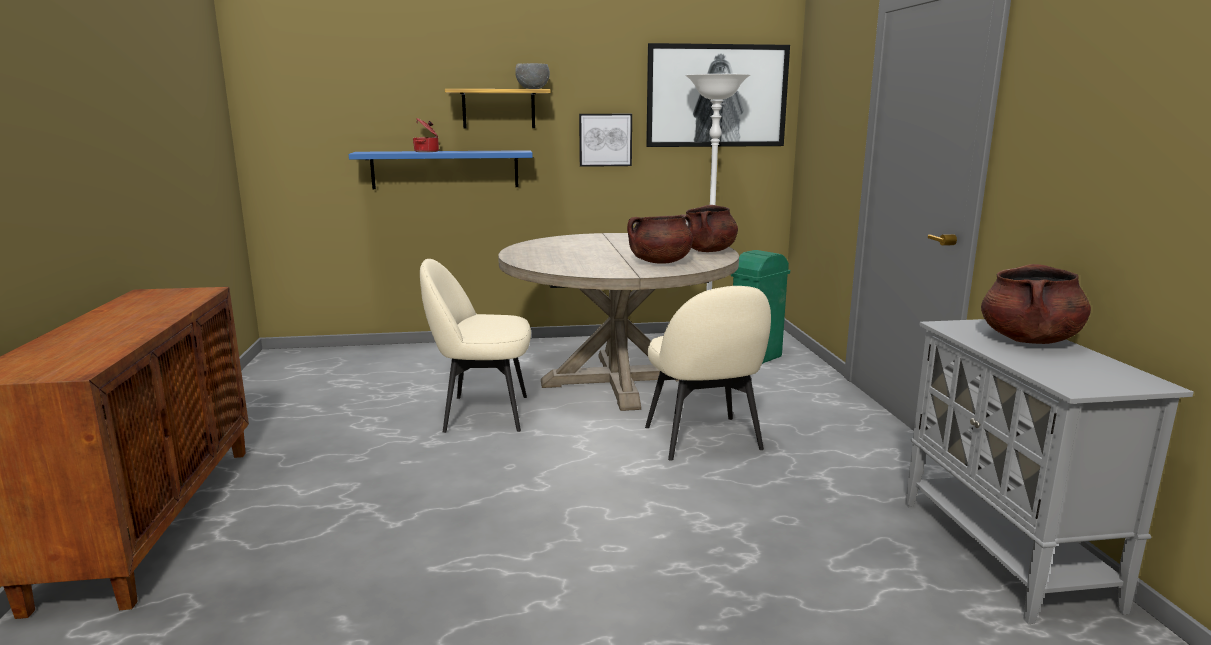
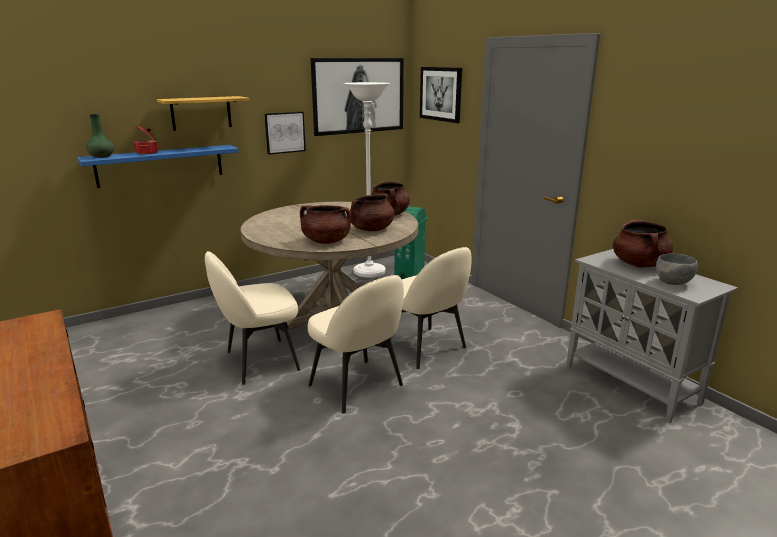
camera: 25 degrees left, 5 degrees up
(376, 152) = (101, 156): none -> green vase
(533, 89) = (231, 97): grey bowl -> grey bowl (673, 283)
(572, 463) = (357, 386): none -> beige chair
(584, 267) = (326, 241): none -> brown cooking pot
(829, 91) = (441, 94): none -> picture

